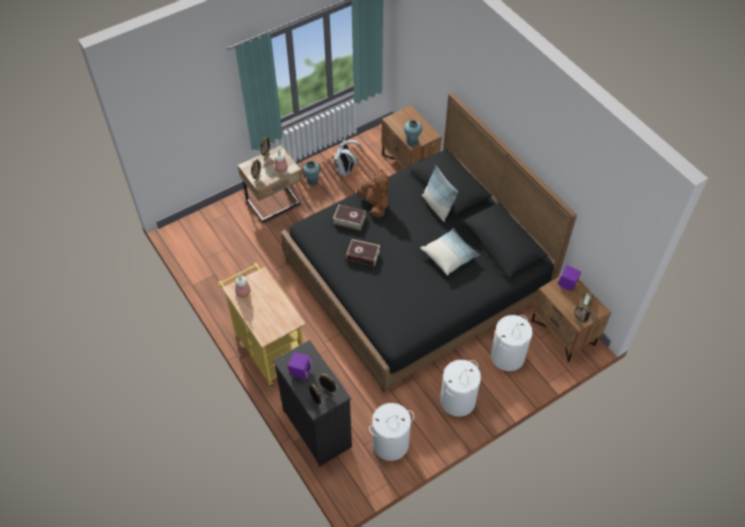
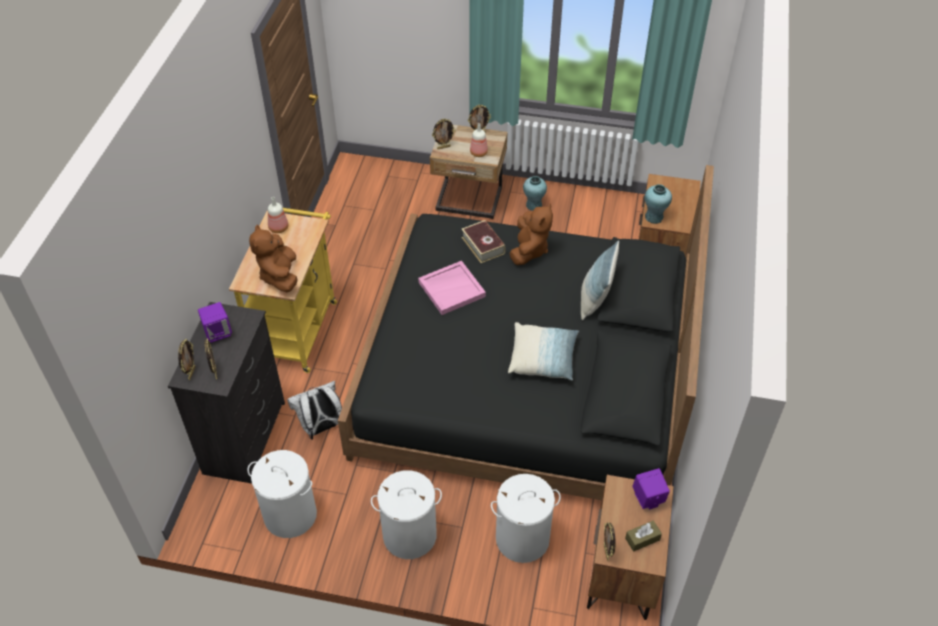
camera: 45 degrees right, 5 degrees down
(280, 317) = (279, 276): none -> brown plush toy
(346, 170) = (581, 219): white backpack -> white backpack (321, 427)
(363, 255) = (452, 289): book -> pink tray

